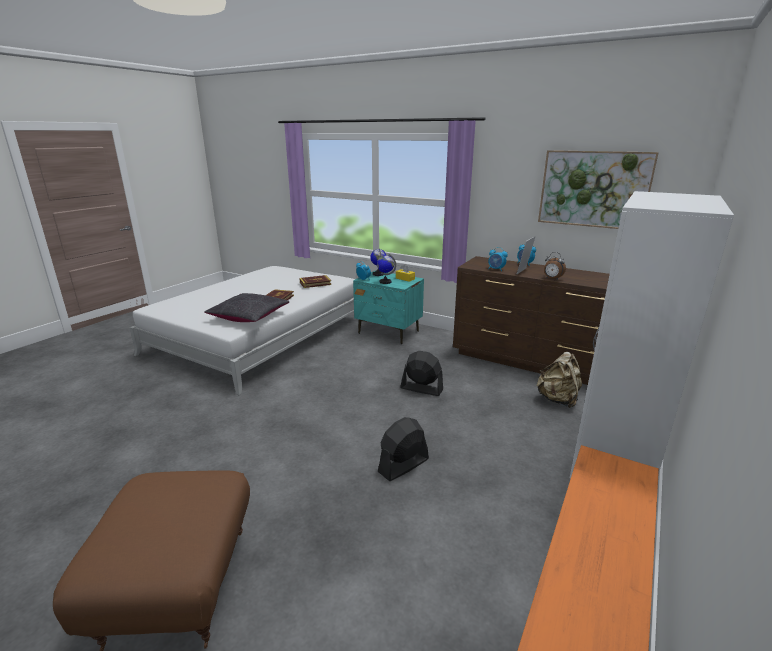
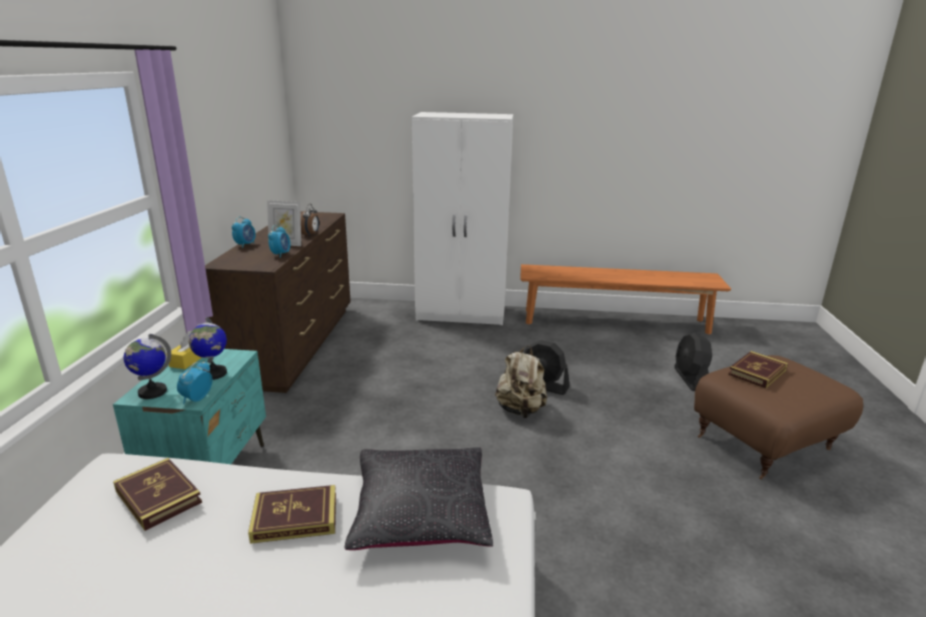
camera: 115 degrees left, 0 degrees up
(190, 502) = (757, 372): none -> book
(421, 389) = (401, 402): black fan -> black fan (690, 379)
(557, 400) = (377, 332): beige backpack -> beige backpack (520, 410)
(593, 189) = (247, 134): picture -> none

